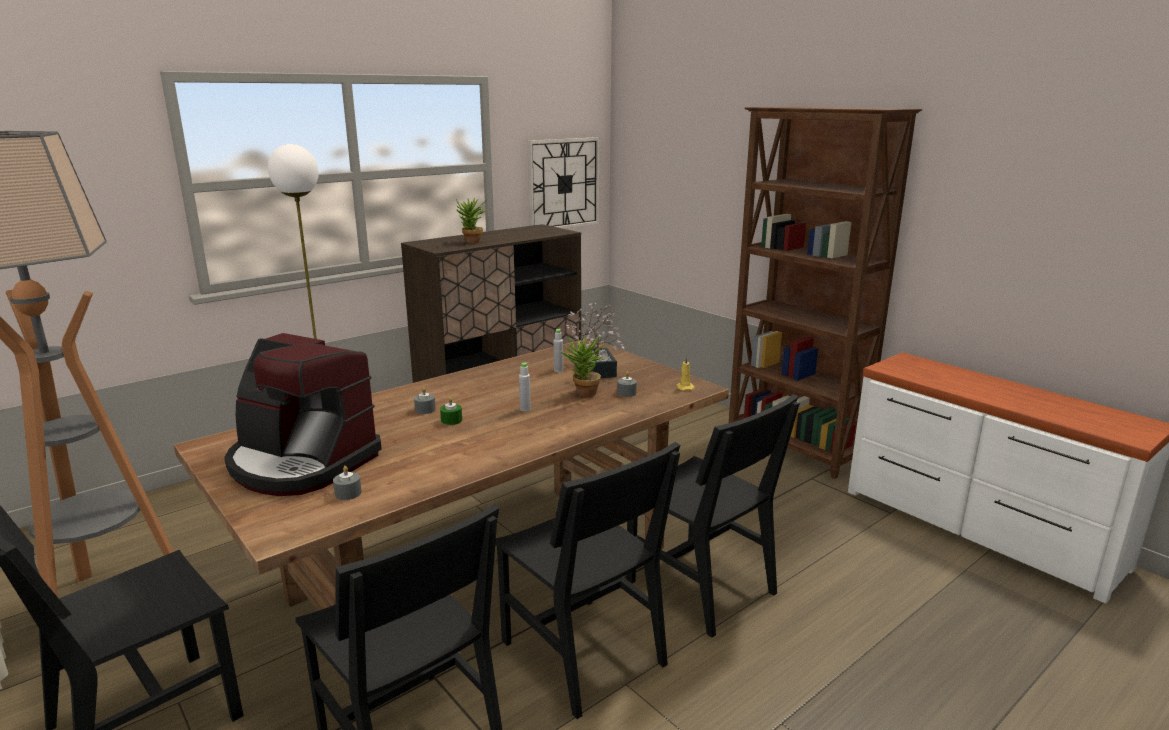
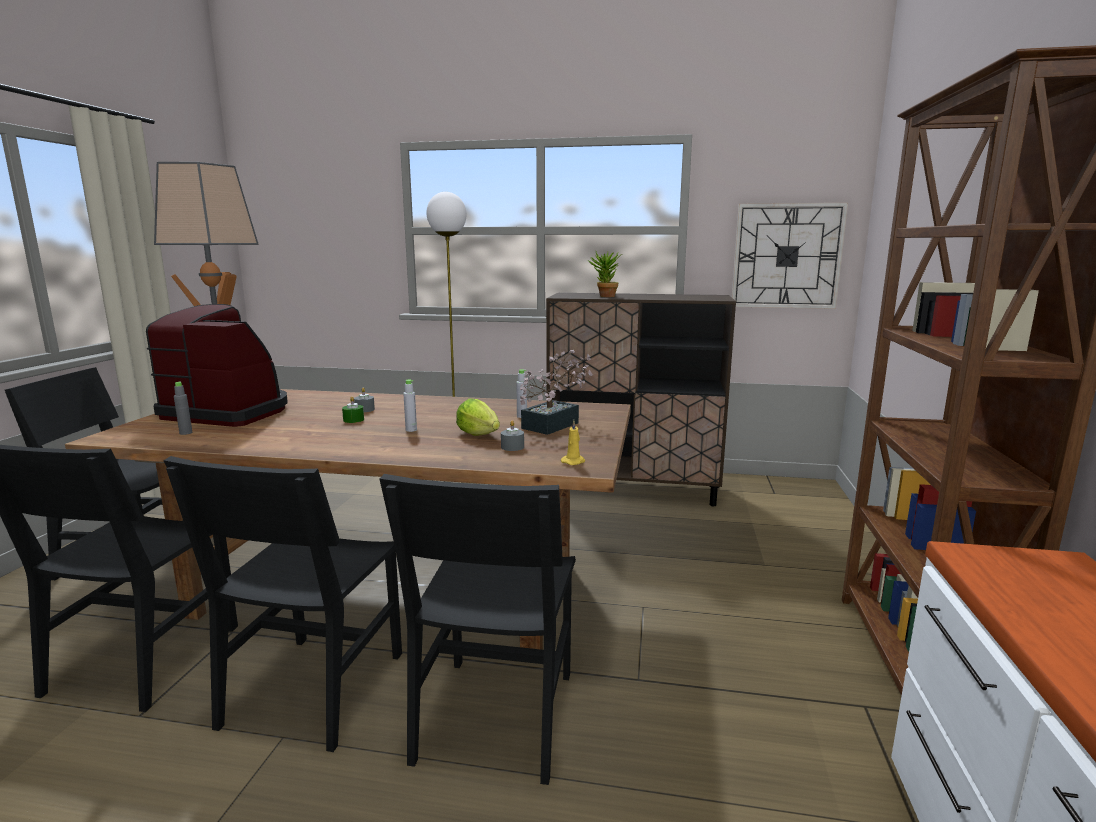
camera: 50 degrees right, 5 degrees down
(301, 463) = (229, 412): coffee machine -> coffee machine turned 120 degrees clockwise
(348, 493) = (186, 433): grey candle -> grey bottle
(583, 394) = (480, 436): potted plant -> lettuce

